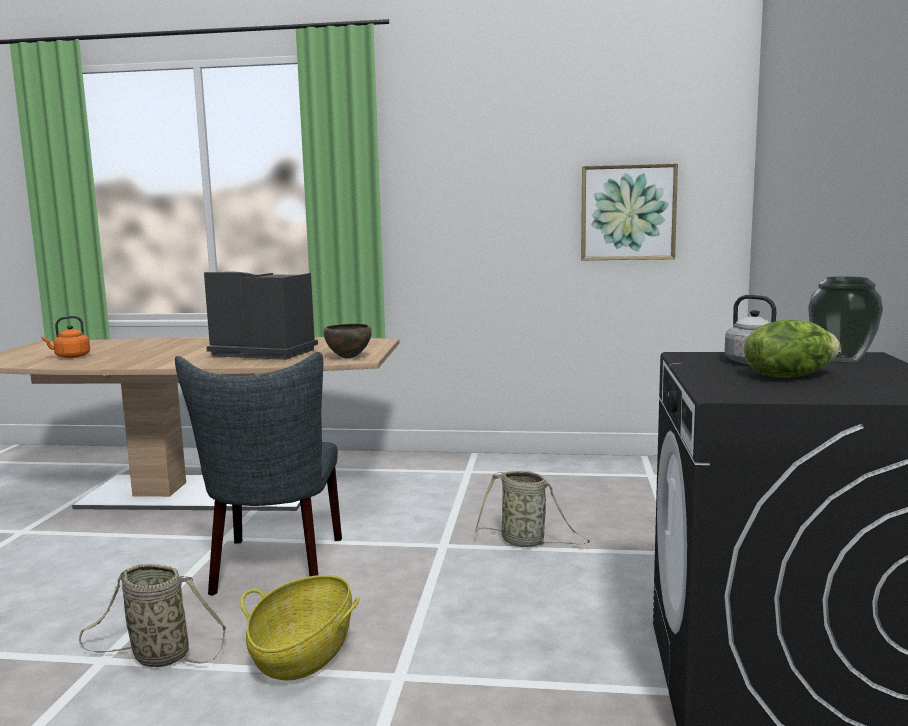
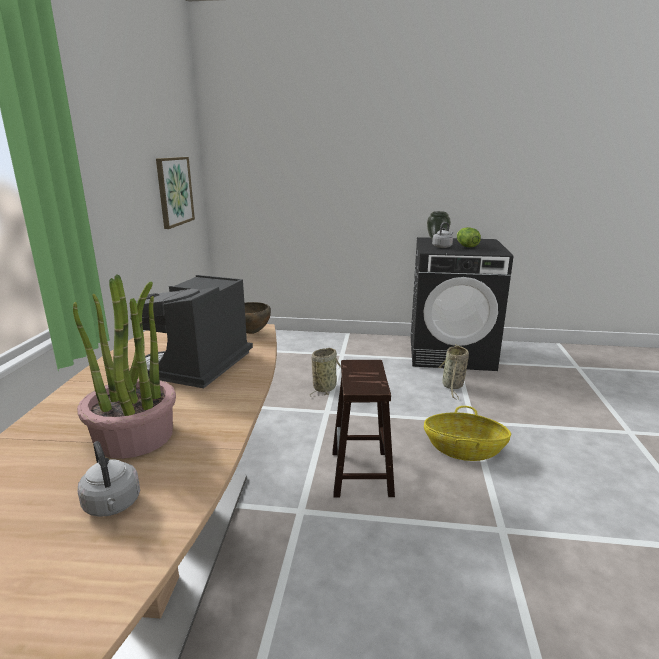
camera: 90 degrees left, 10 degrees up
(70, 357) = (113, 505): orange kettle -> grey kettle
(149, 352) = (134, 436): none -> potted plant
(156, 656) = (488, 505): basket -> basket (452, 386)
(275, 569) = (361, 474): grey chair -> brown stool

